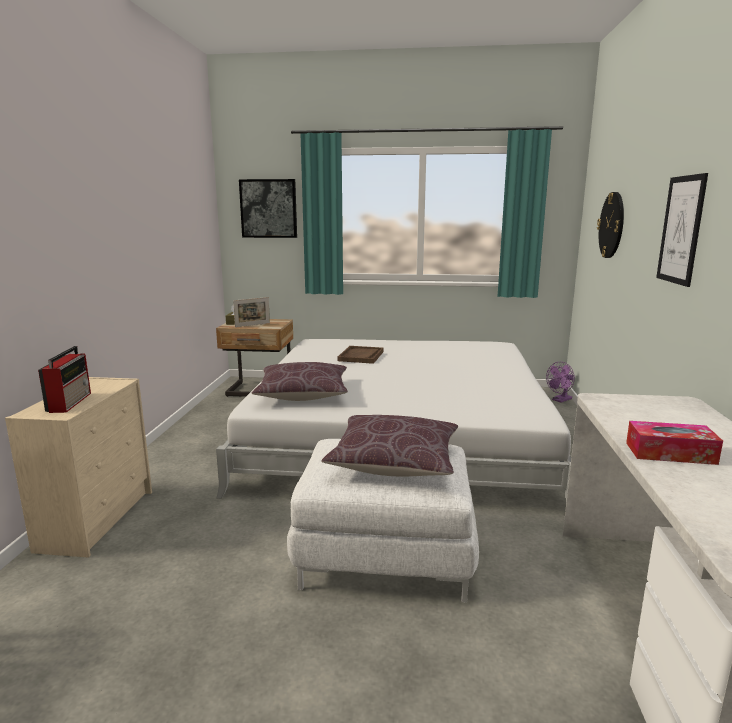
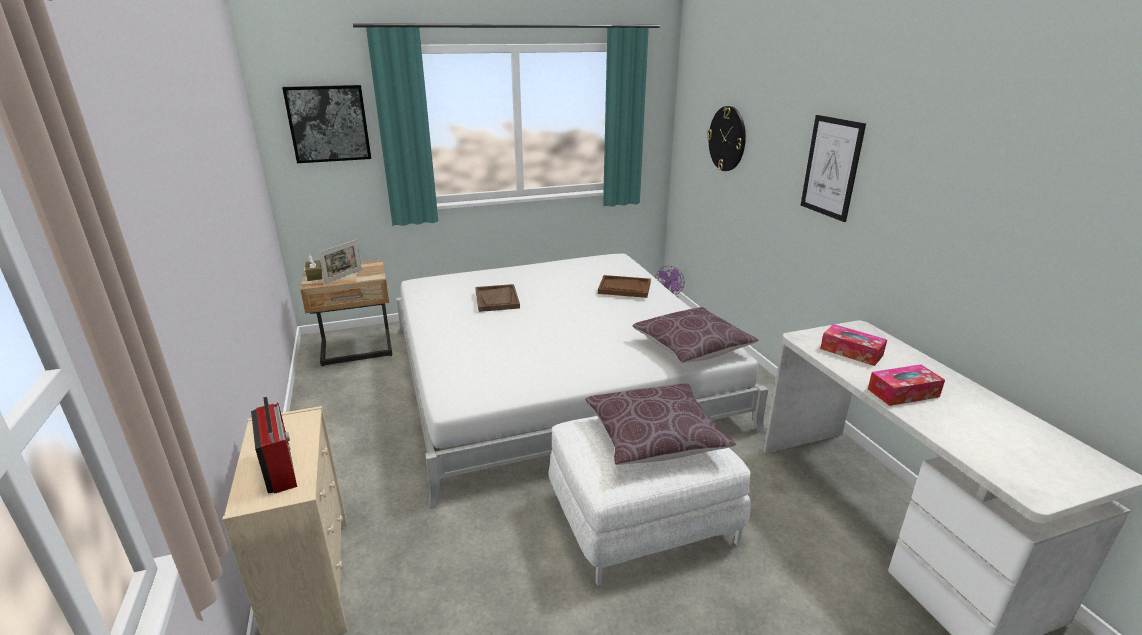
camera: 25 degrees left, 10 degrees up
(303, 394) = (487, 369): brown pillow -> brown pillow (692, 347)
(483, 363) = (624, 288): none -> brown tray
(645, 415) = (851, 352): none -> tissue box

